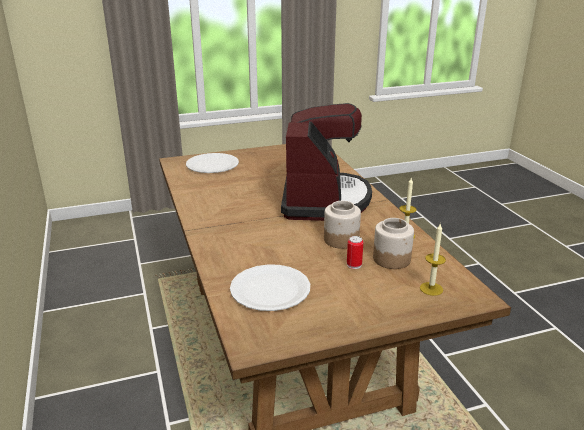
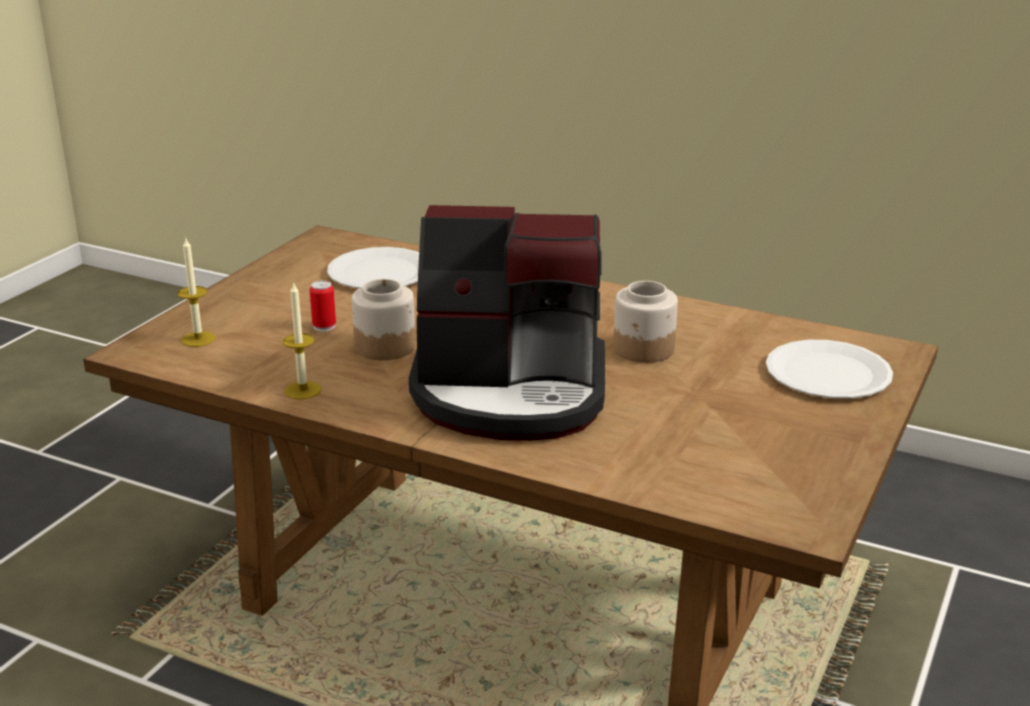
camera: 135 degrees right, 0 degrees up
(324, 200) = (511, 393): coffee machine -> coffee machine turned 45 degrees counterclockwise
(392, 259) = (284, 351): jar -> jar (644, 349)

